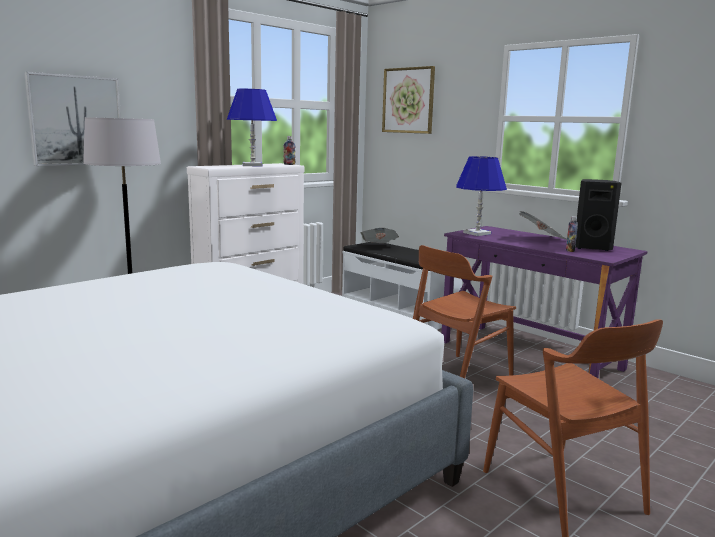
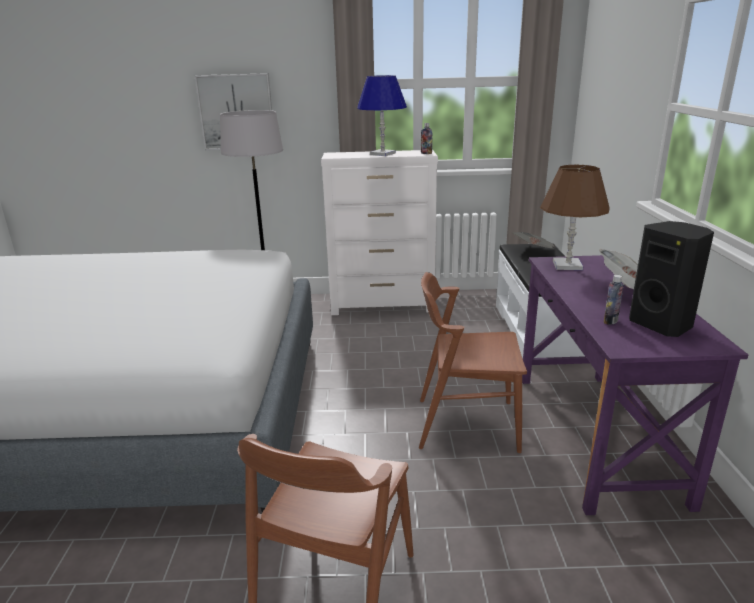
camera: 45 degrees right, 10 degrees up
(408, 100) = (606, 72): picture -> none
(477, 233) = (567, 265): blue table lamp -> brown table lamp

